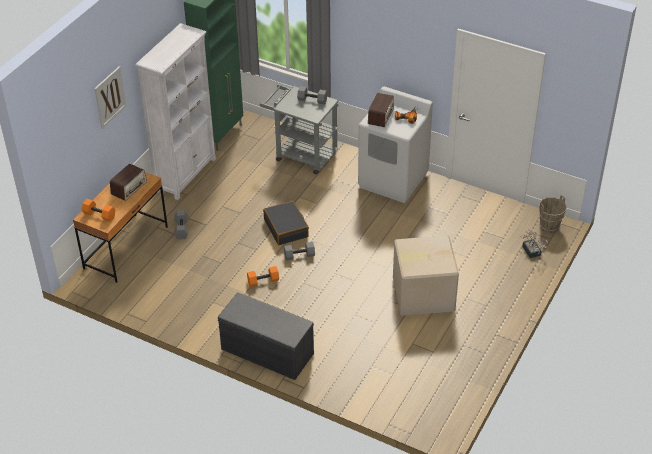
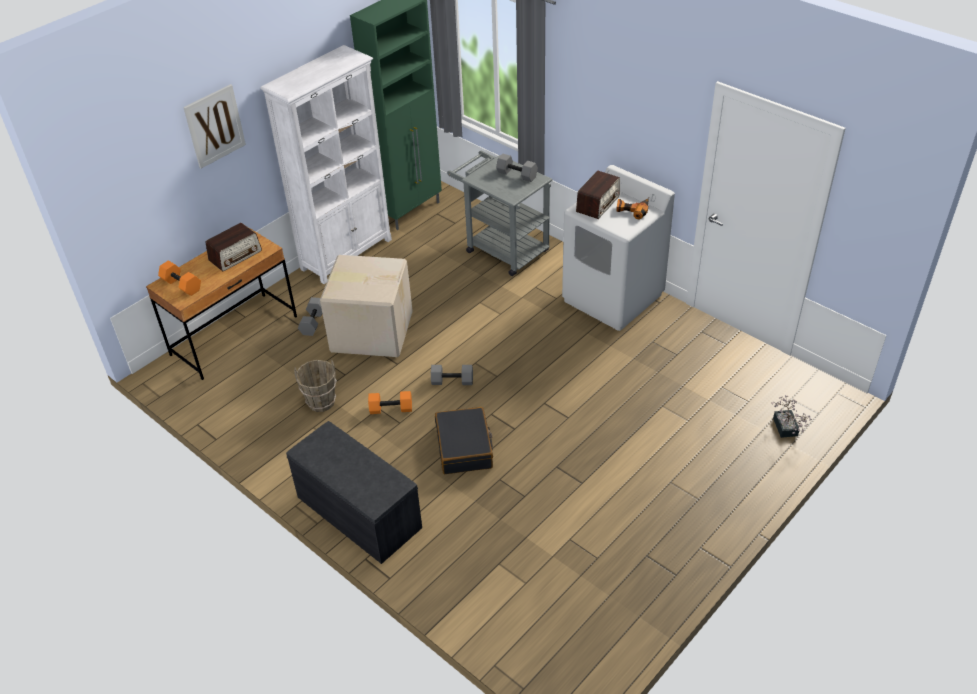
camera: 15 degrees right, 0 degrees up
(286, 228) = (448, 341): black suitcase -> black suitcase (464, 448)
(422, 294) = (606, 465): cardboard box -> cardboard box (371, 331)
(549, 227) = (820, 395): brown bucket -> brown bucket (321, 402)

